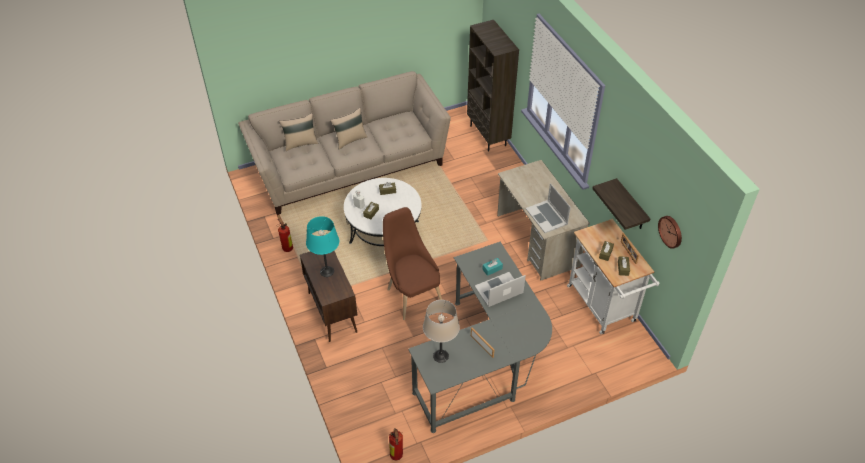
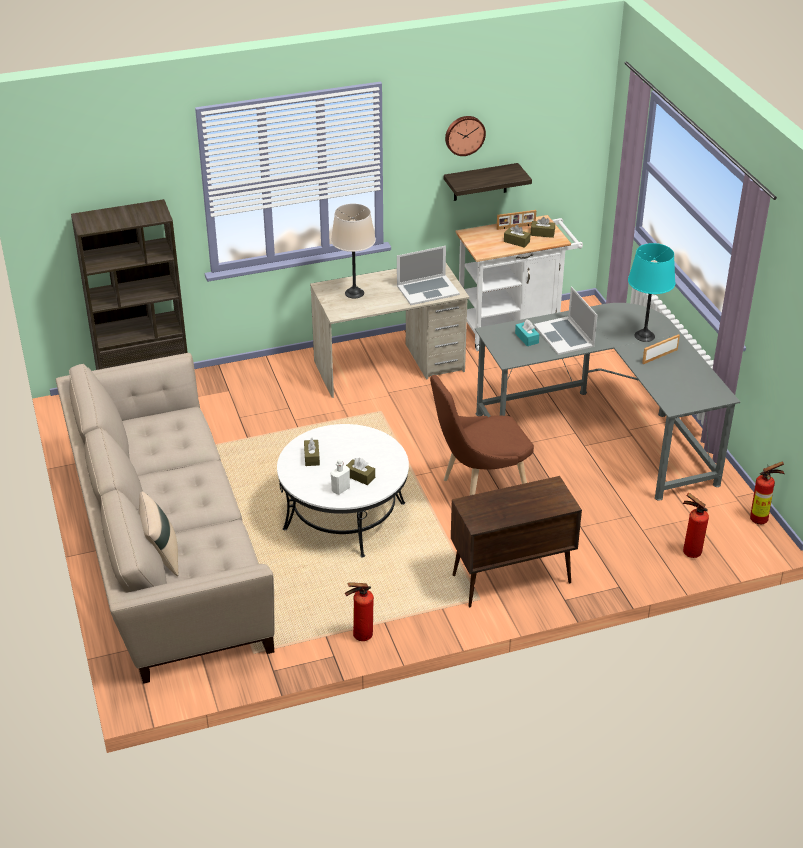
camera: 85 degrees left, 10 degrees down
(327, 271) = (510, 504): turquoise table lamp -> turquoise table lamp (644, 336)
(350, 140) = (172, 493): beige pillow -> none
(360, 408) = (689, 552): none -> fire extinguisher
(440, 356) = (679, 390): beige table lamp -> beige table lamp (354, 293)
(671, 231) = (555, 142): wall clock -> wall clock (464, 135)

